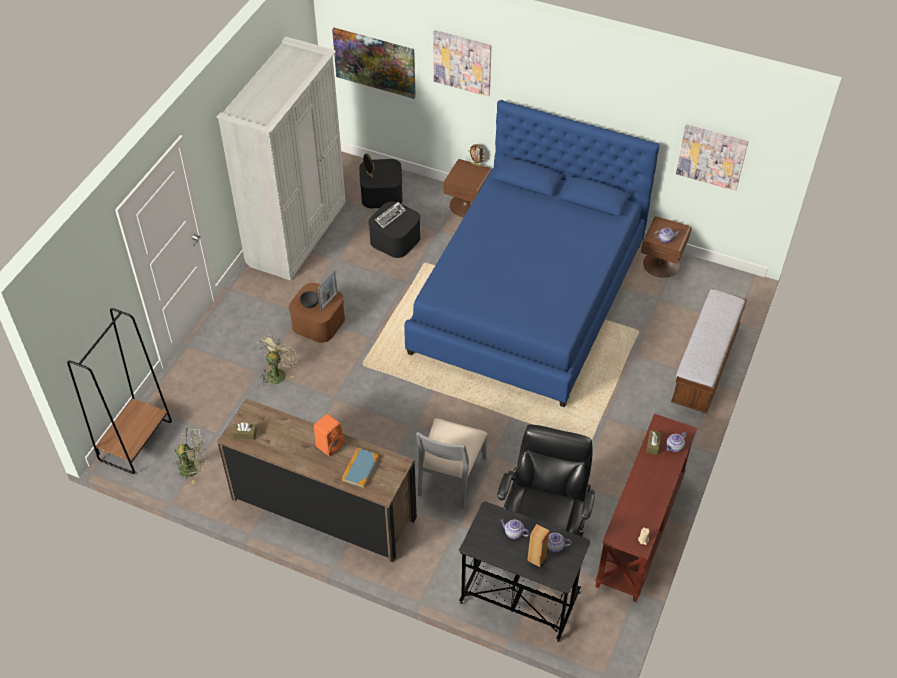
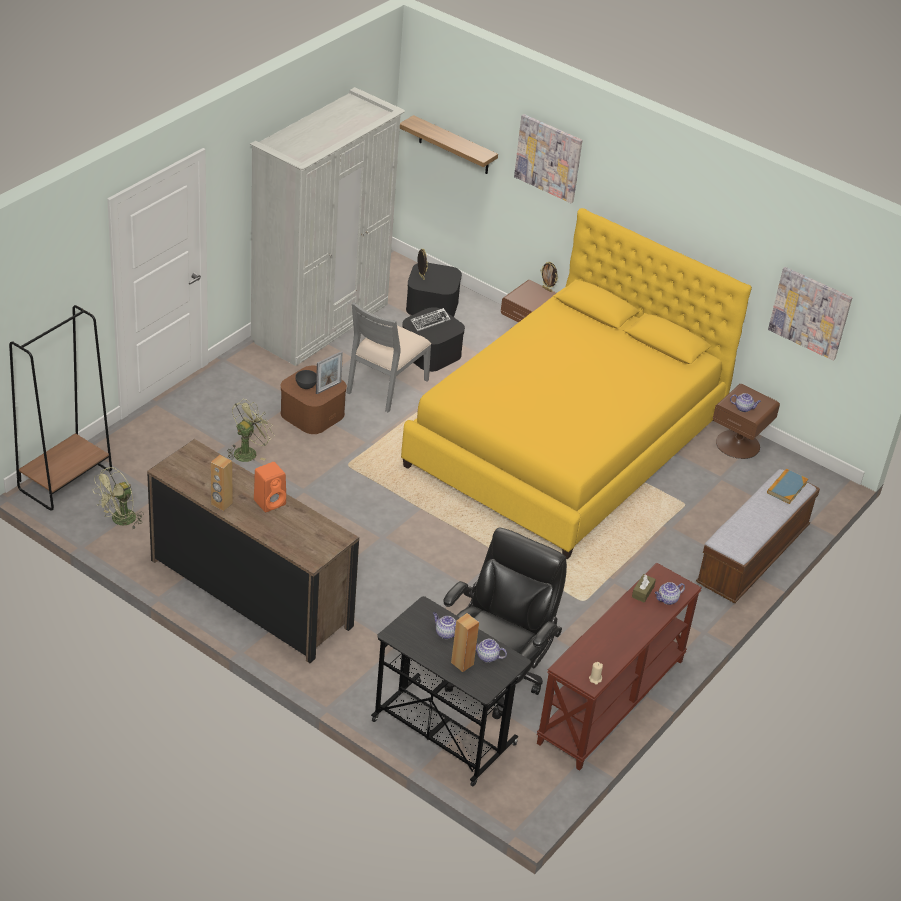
camera: 10 degrees right, 10 degrees down
(193, 468) = (119, 521): green fan -> green fan turned 120 degrees clockwise
(245, 434) = (180, 471): brown tissue box -> none
(290, 458) = (221, 504): none -> brown speaker
(360, 469) = (295, 532): book -> book (786, 488)
(375, 62) = (454, 146): picture -> shelf
(450, 476) = (408, 596): grey chair -> grey chair (386, 386)
(529, 297) = (566, 442): blue bed -> yellow bed

